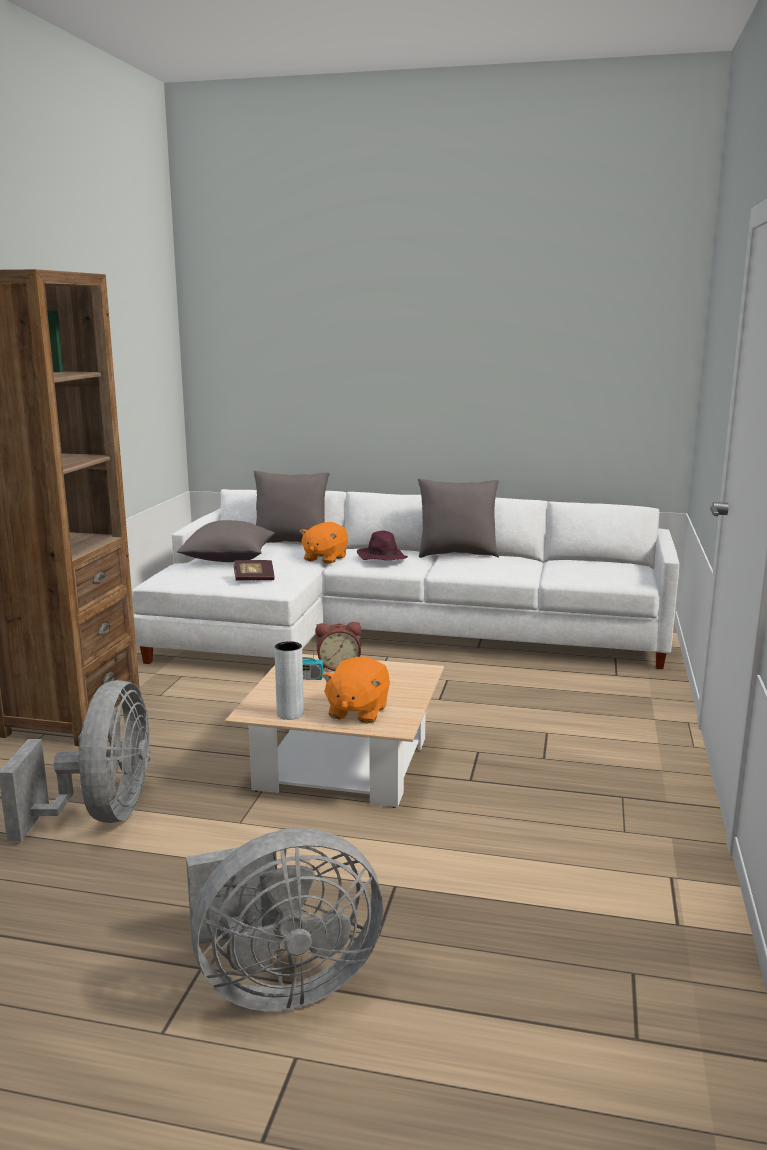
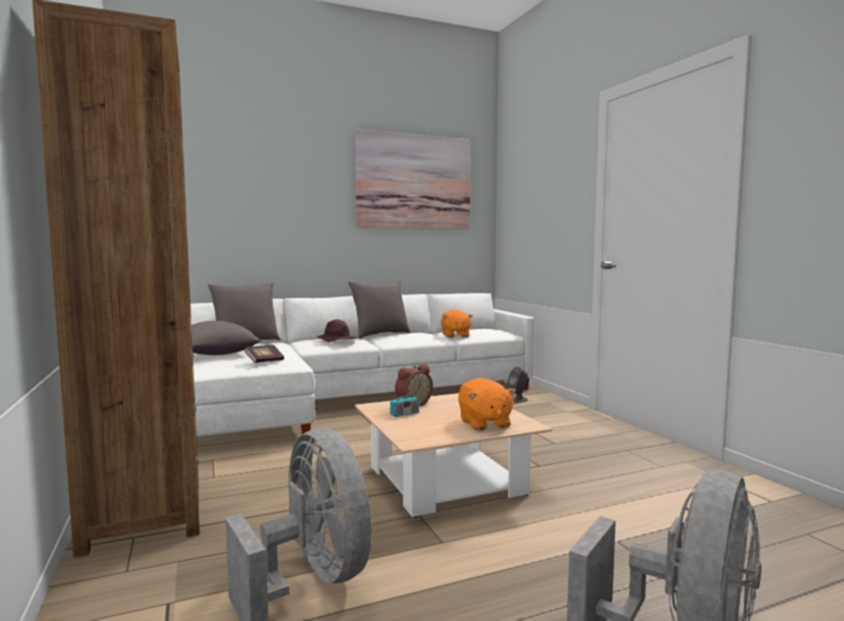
camera: 35 degrees left, 10 degrees down
(290, 714) = (443, 435): grey vase -> none
(324, 558) = (291, 347): orange plush toy -> orange plush toy (455, 335)
(552, 327) = (414, 182): none -> picture
(613, 683) = (517, 400): none -> grey speaker

